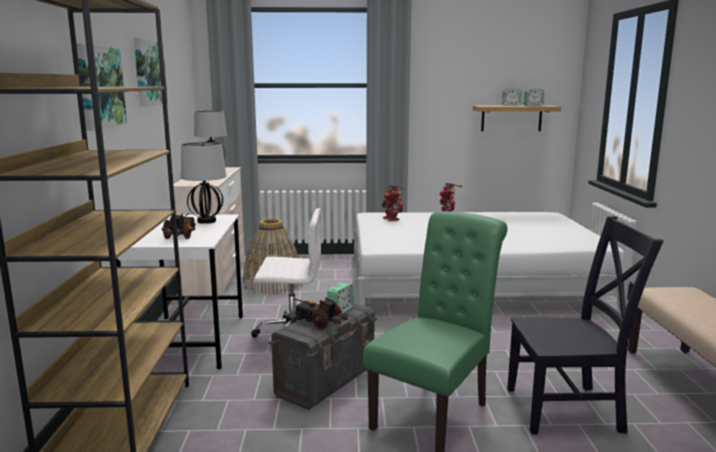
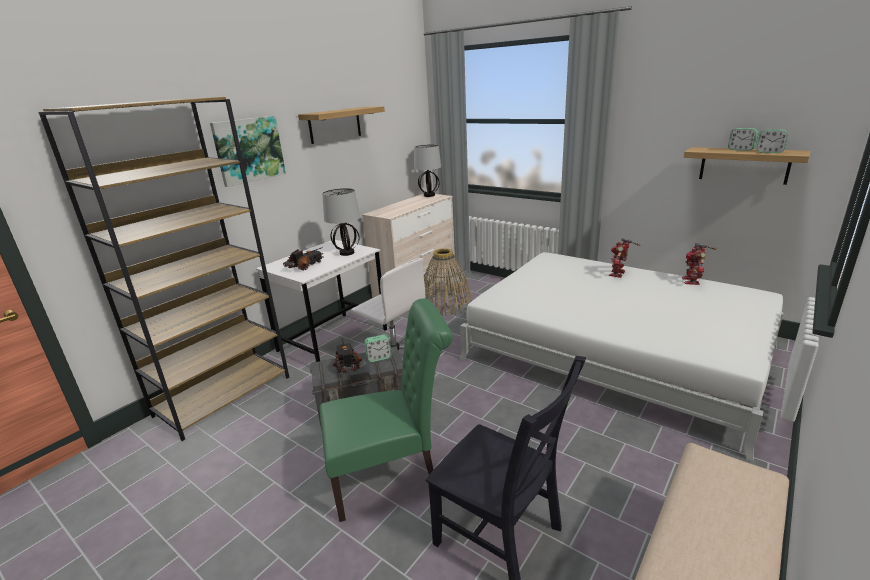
camera: 40 degrees right, 10 degrees up
(148, 73) = (335, 125): picture -> shelf
(392, 219) = (559, 266): toy robot -> toy robot (692, 281)

